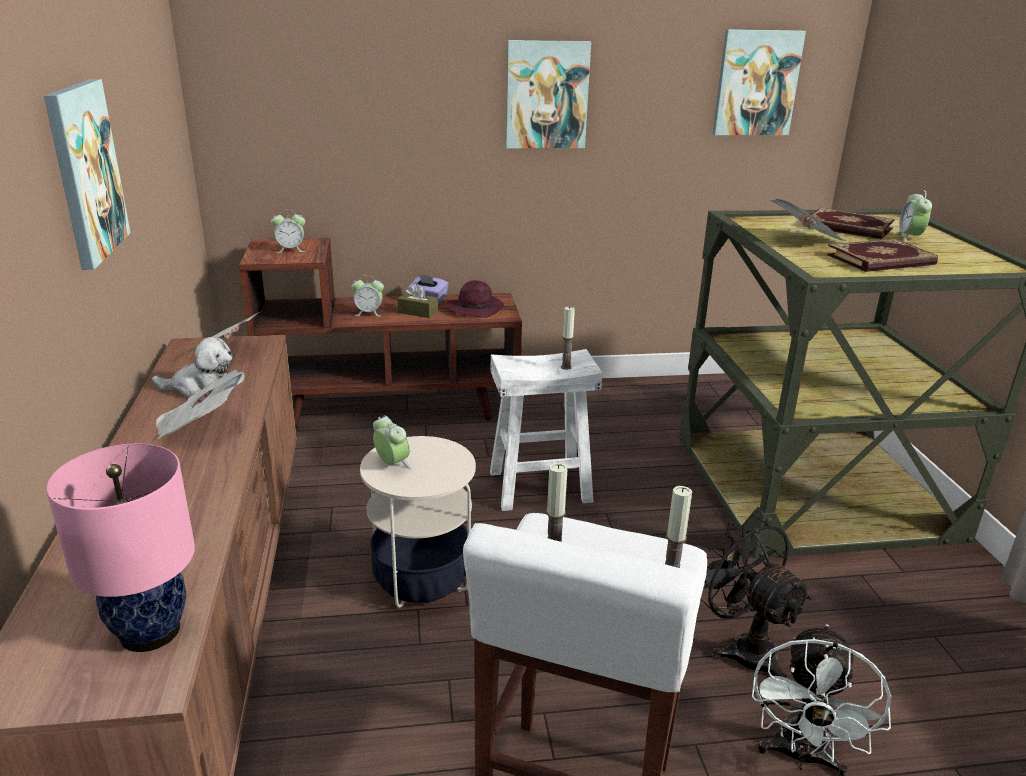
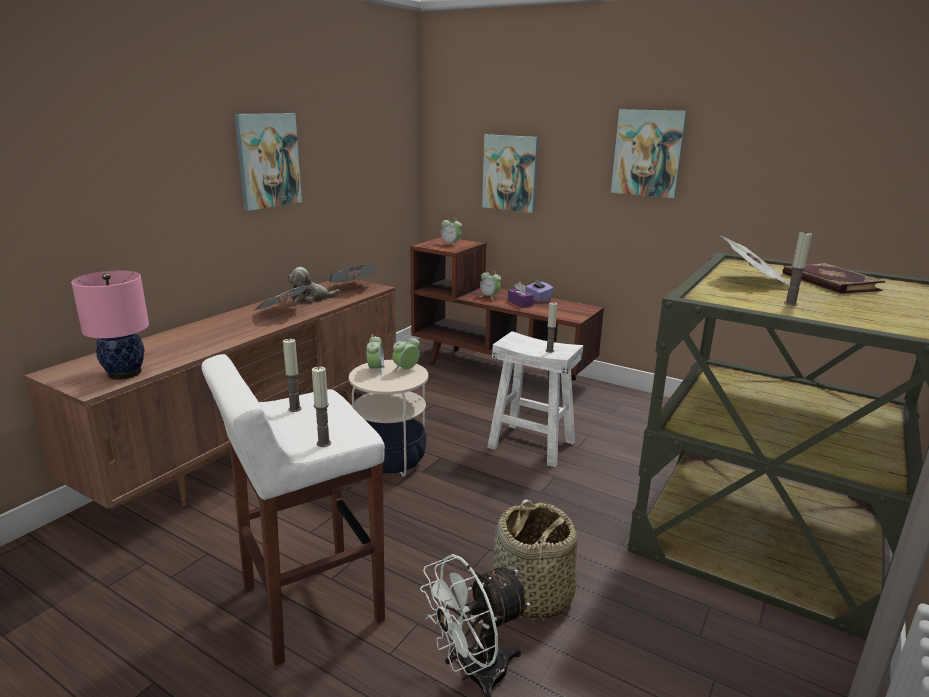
camera: 40 degrees right, 5 degrees down
(201, 389) = (311, 299): plush toy -> plush toy turned 120 degrees clockwise
(418, 312) = (520, 303): brown tissue box -> purple tissue box
(476, 308) = (562, 310): purple hat -> none
(743, 648) = (532, 595): black fan -> basket
(756, 83) = (851, 152): picture -> picture (510, 173)
(881, 260) = (790, 303): book -> candle
(909, 238) = (880, 298): alarm clock -> alarm clock (406, 370)

